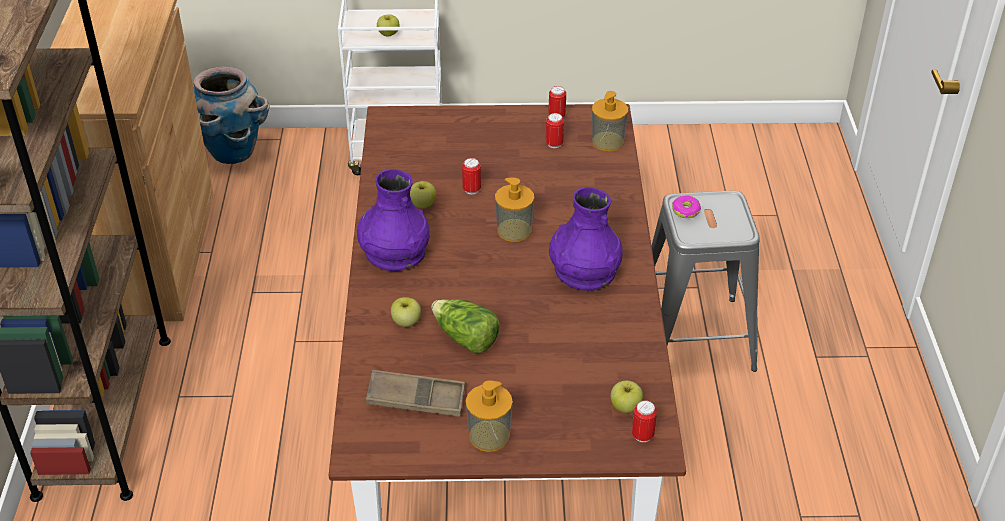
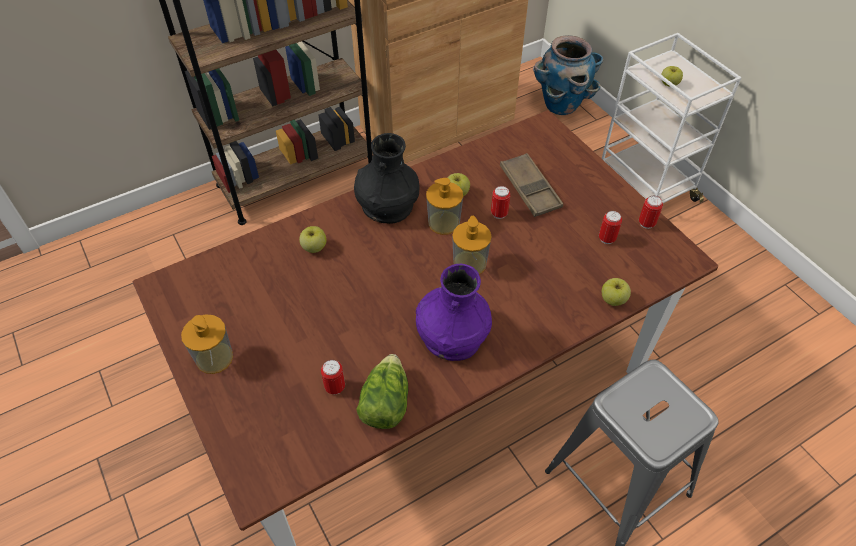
camera: 60 degrees right, 10 degrees up
(395, 253) = (387, 204): purple vase -> black vase
(416, 399) = (233, 292): brown tray -> brown tray (530, 189)
(465, 338) = (317, 291): lettuce -> lettuce (385, 403)
(607, 141) = (646, 274): soap dispenser -> soap dispenser (443, 222)
(625, 406) = (297, 442): apple -> apple (613, 300)
(642, 435) = (267, 472): can -> can (335, 387)
(685, 211) = (646, 385): donut -> none

